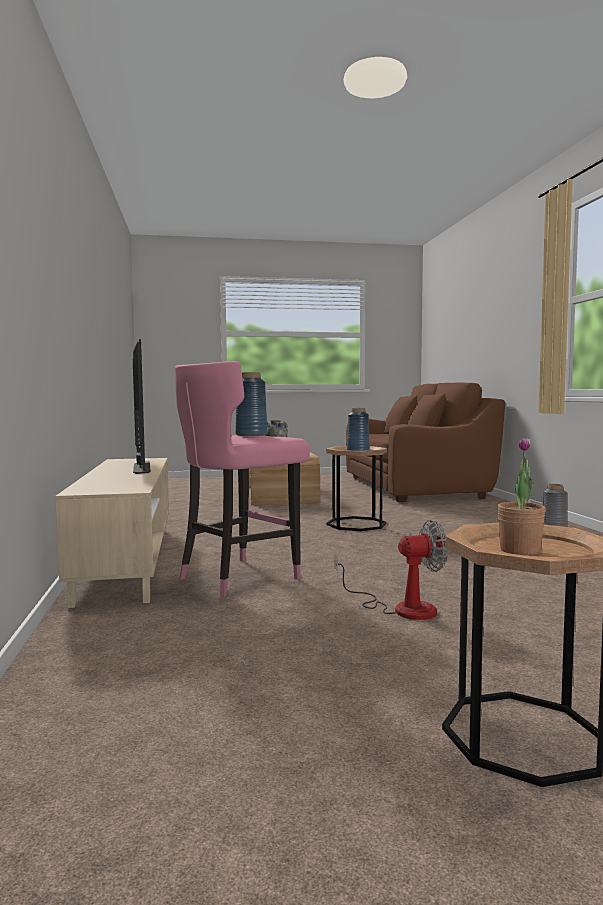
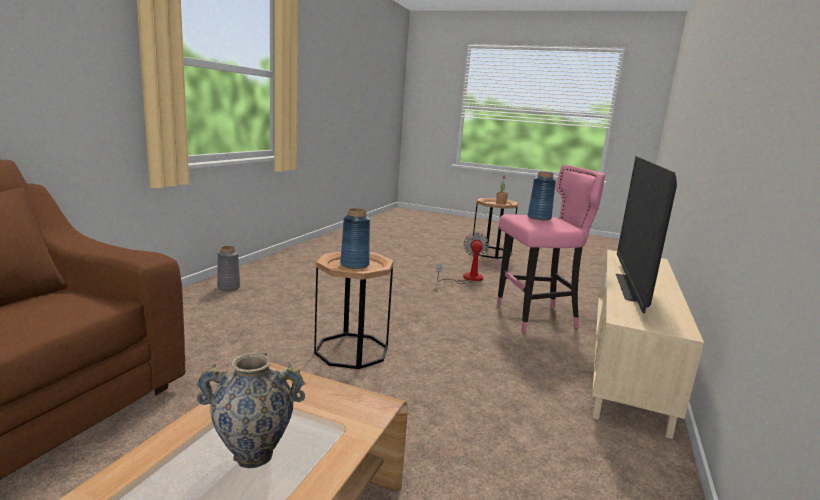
camera: 150 degrees left, 10 degrees up
(401, 608) = (467, 278): fan -> fan turned 75 degrees clockwise

